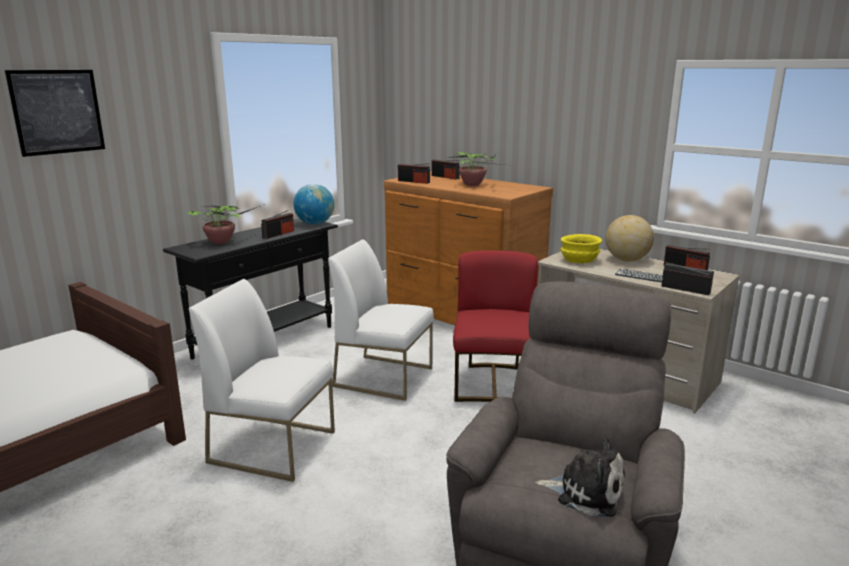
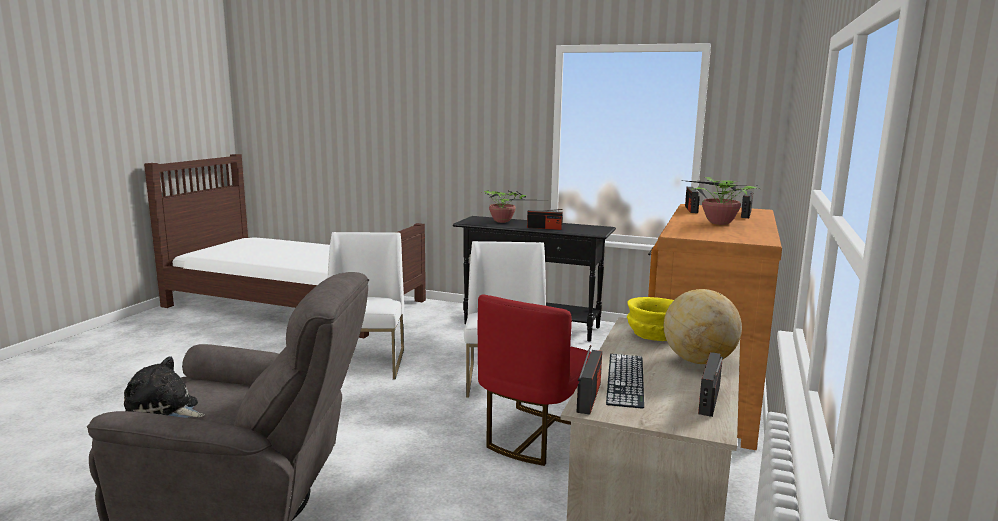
camera: 70 degrees right, 5 degrees down
(57, 112) = (432, 105): picture -> none
(315, 224) = (595, 231): globe -> none
(494, 384) = (535, 436): red chair -> red chair turned 135 degrees clockwise
(586, 491) = (164, 411): plush toy -> plush toy turned 105 degrees clockwise

